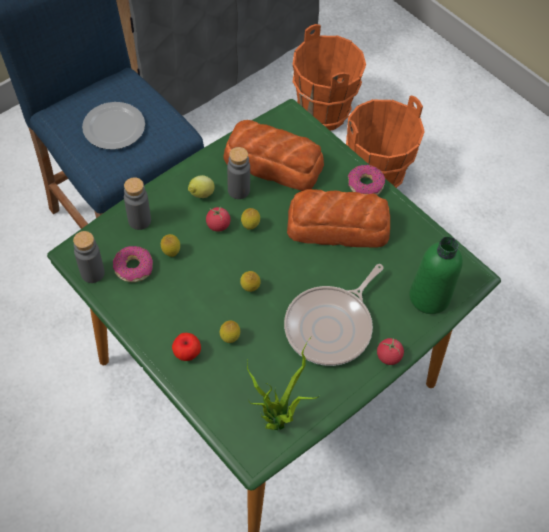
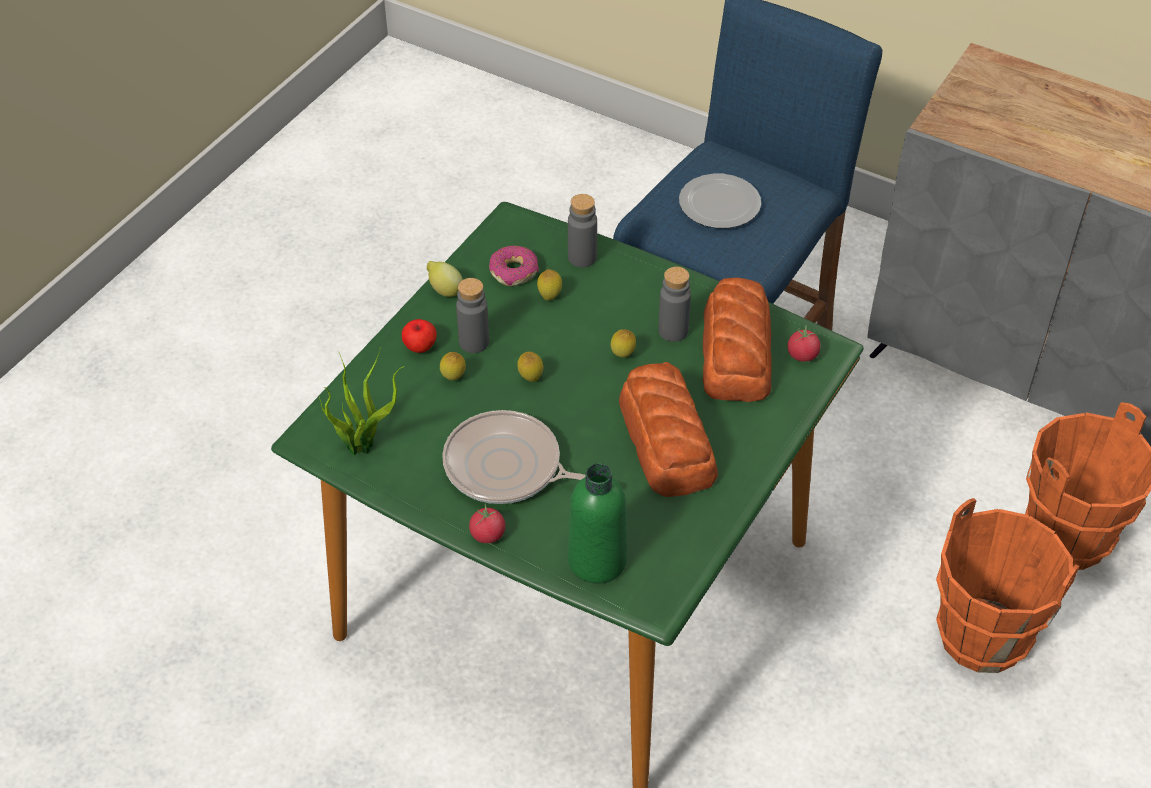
camera: 75 degrees right, 10 degrees down
(92, 273) = (492, 241): grey bottle -> grey bottle (474, 342)
(201, 195) = (647, 299): lemon -> lemon (445, 291)
(218, 225) = (610, 326): tomato -> tomato (802, 355)
(365, 185) = (751, 454): donut -> none

